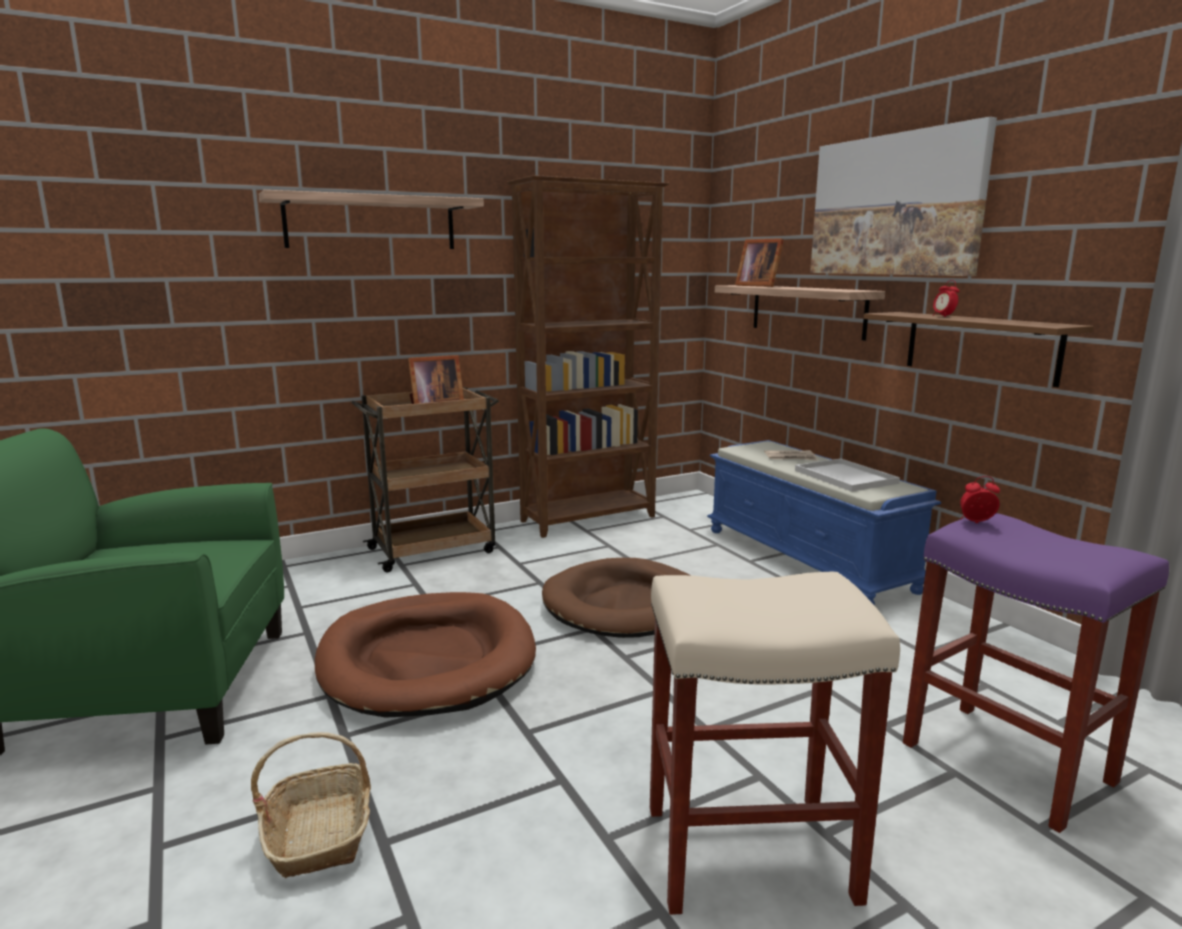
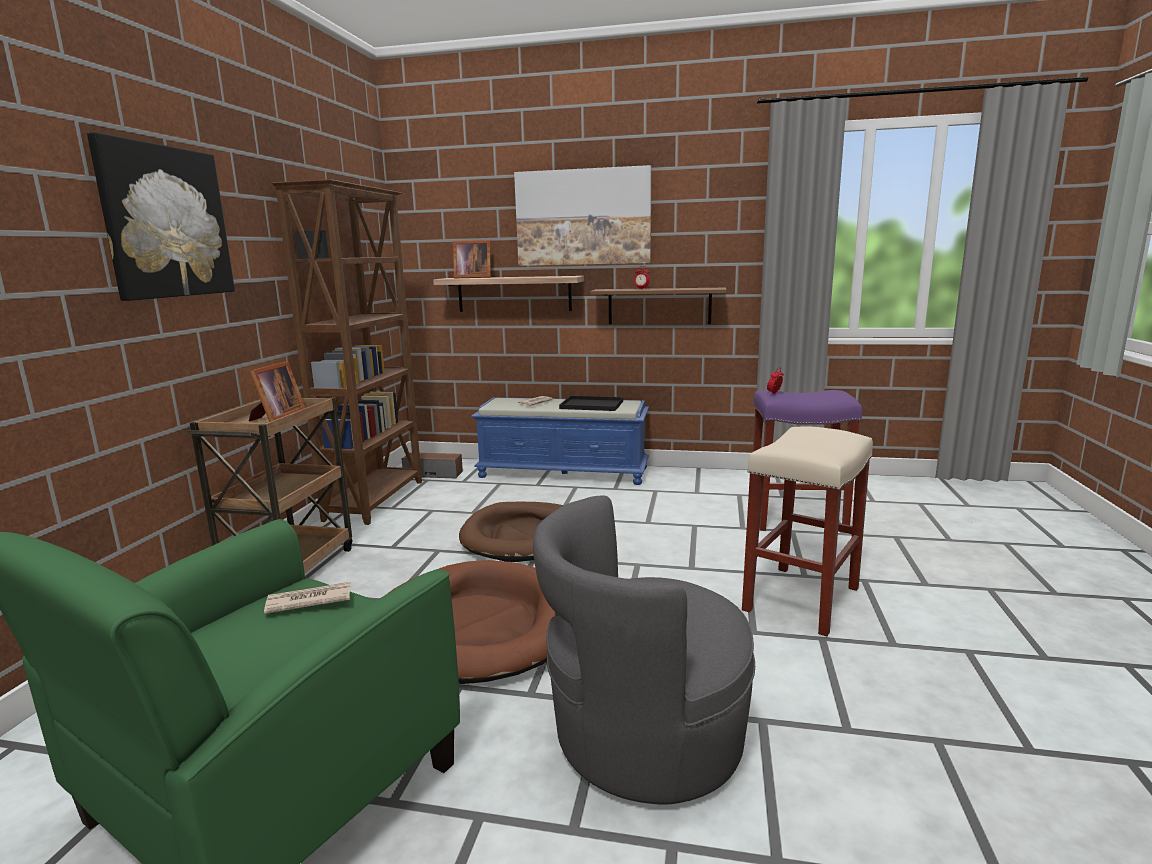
camera: 50 degrees left, 0 degrees up
(210, 551) = (308, 601): none -> newspaper
(320, 833) = (643, 736): basket -> grey armchair
(371, 223) = (165, 222): shelf -> picture
(680, 513) = (433, 474): none -> speaker
(847, 477) = (593, 405): white tray -> black tray

